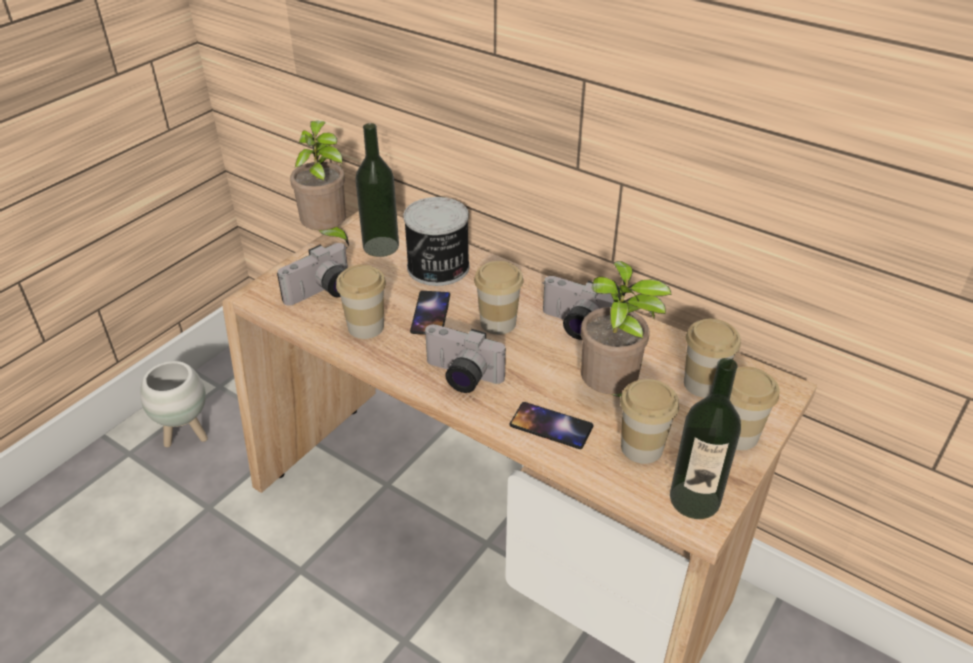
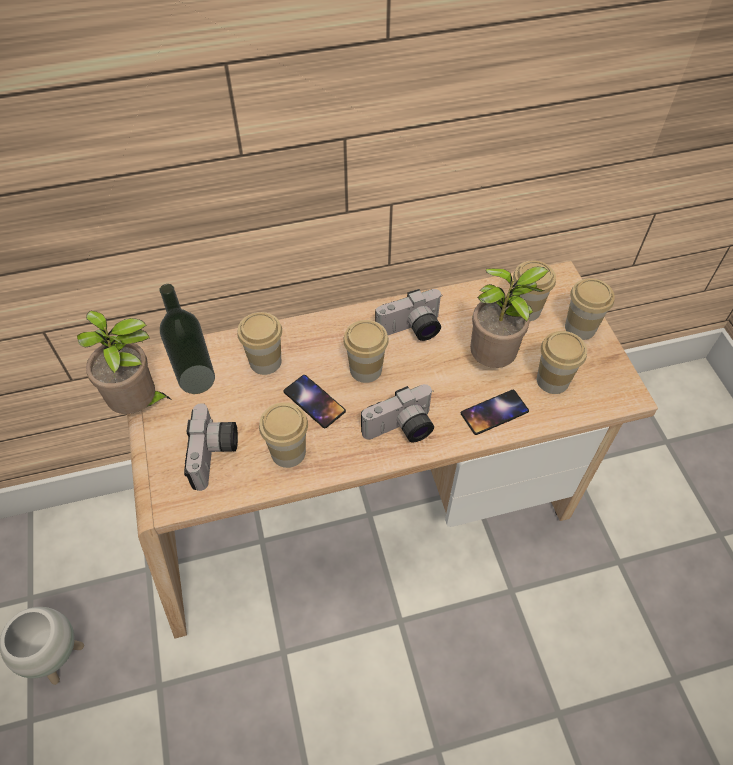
camera: 50 degrees left, 15 degrees up
(438, 268) = (265, 361): can -> cup
(694, 499) = (613, 387): bottle -> none

